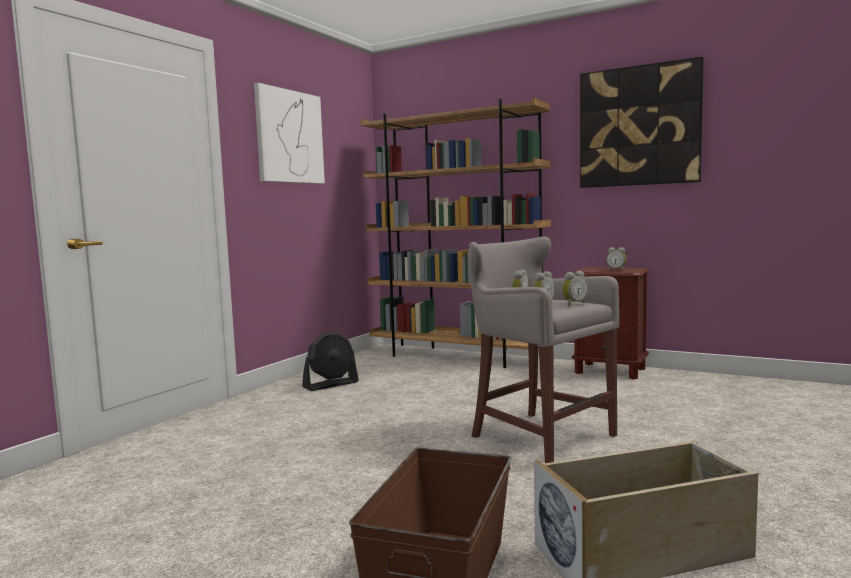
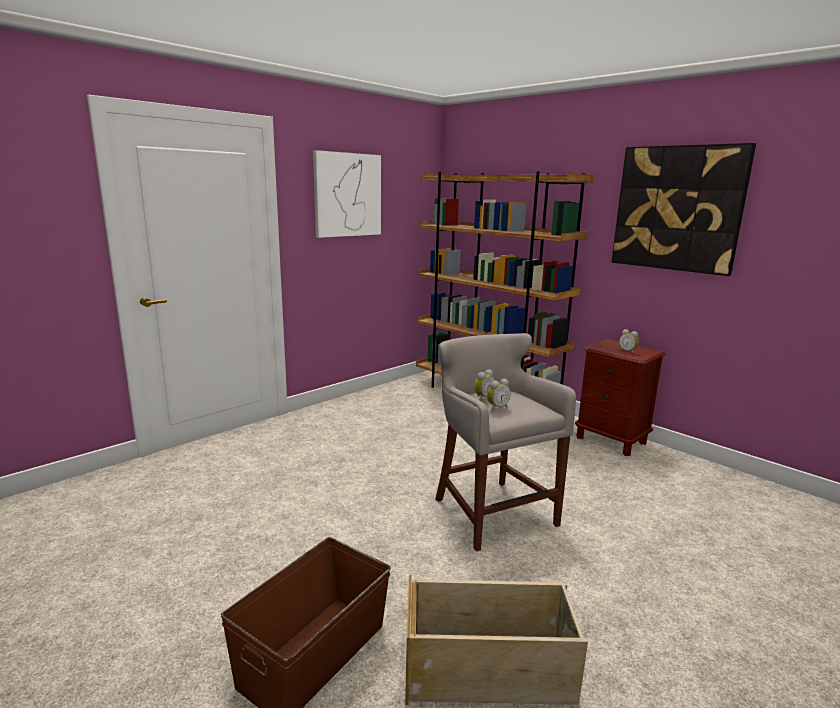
camera: 15 degrees right, 10 degrees up
(331, 384) = (362, 413): black fan -> none
(573, 304) = (525, 411): alarm clock -> none

